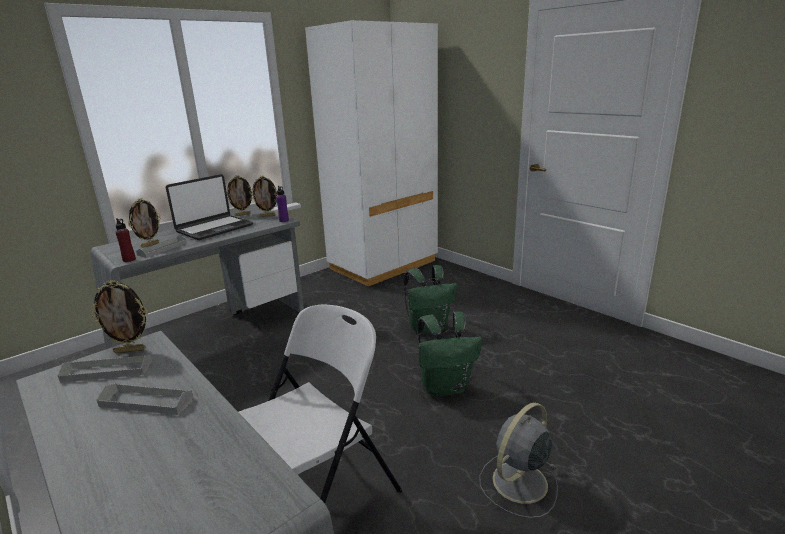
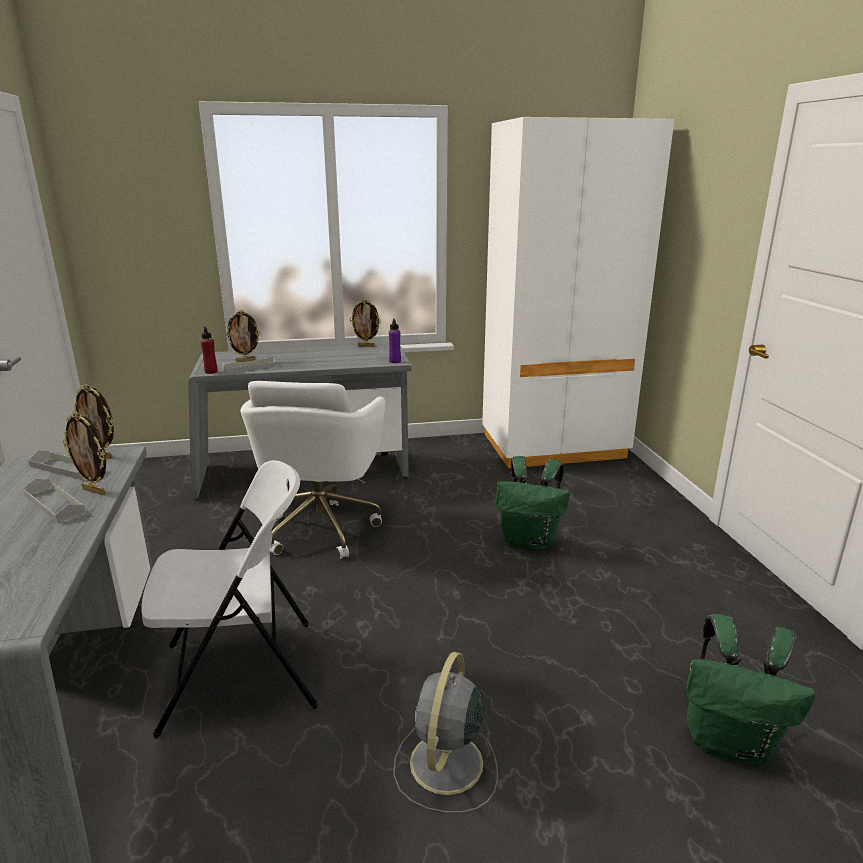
camera: 30 degrees right, 0 degrees up
(214, 228) = (320, 356): laptop -> none
(267, 216) = (387, 352): picture frame -> picture frame (95, 491)
(273, 367) = (323, 527): none -> white office chair
(445, 387) = (477, 619): green backpack -> green backpack (730, 742)
(518, 483) = (445, 765): grey fan -> grey fan turned 60 degrees counterclockwise

